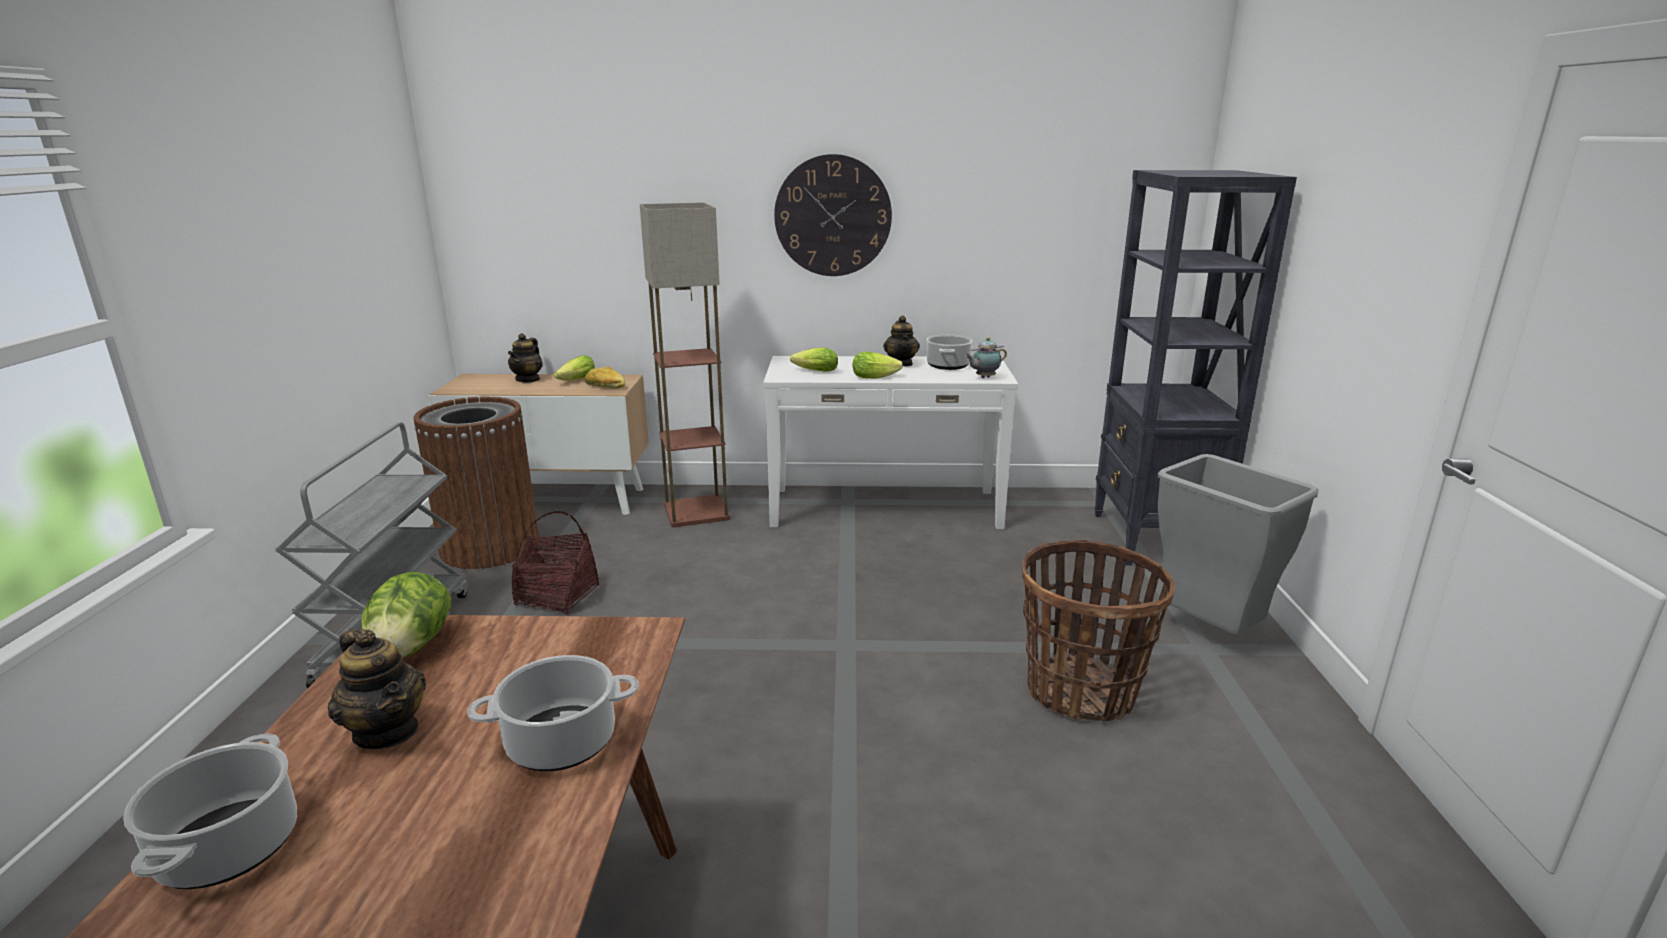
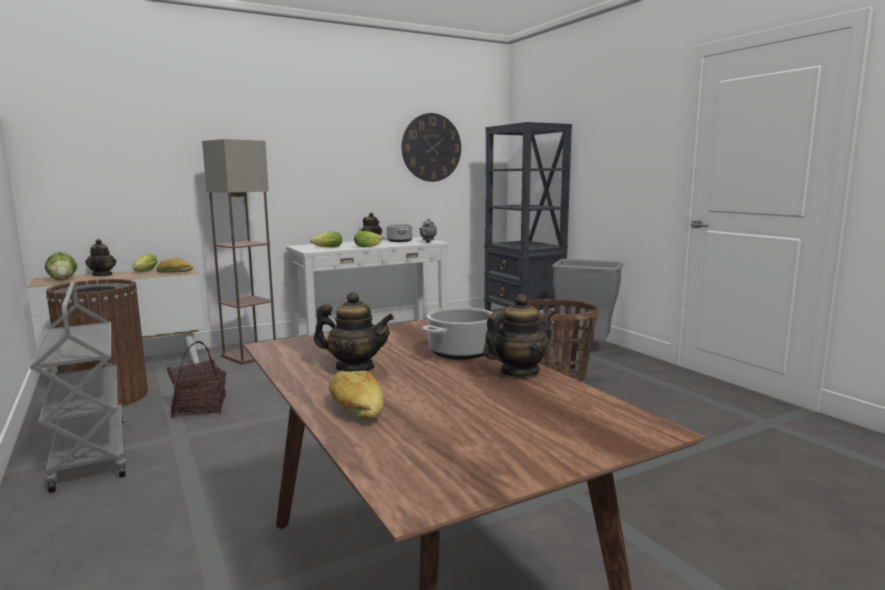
camera: 30 degrees left, 10 degrees down
(229, 848) = (355, 409): cooking pot -> bread
(411, 648) = (298, 348): lettuce -> lettuce (63, 280)
(543, 842) = (519, 372): none -> teapot
(833, 216) = (318, 155): wall clock -> wall clock (431, 147)

